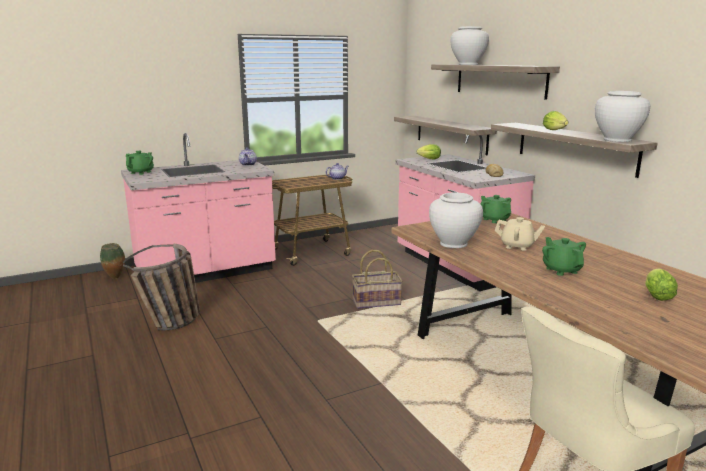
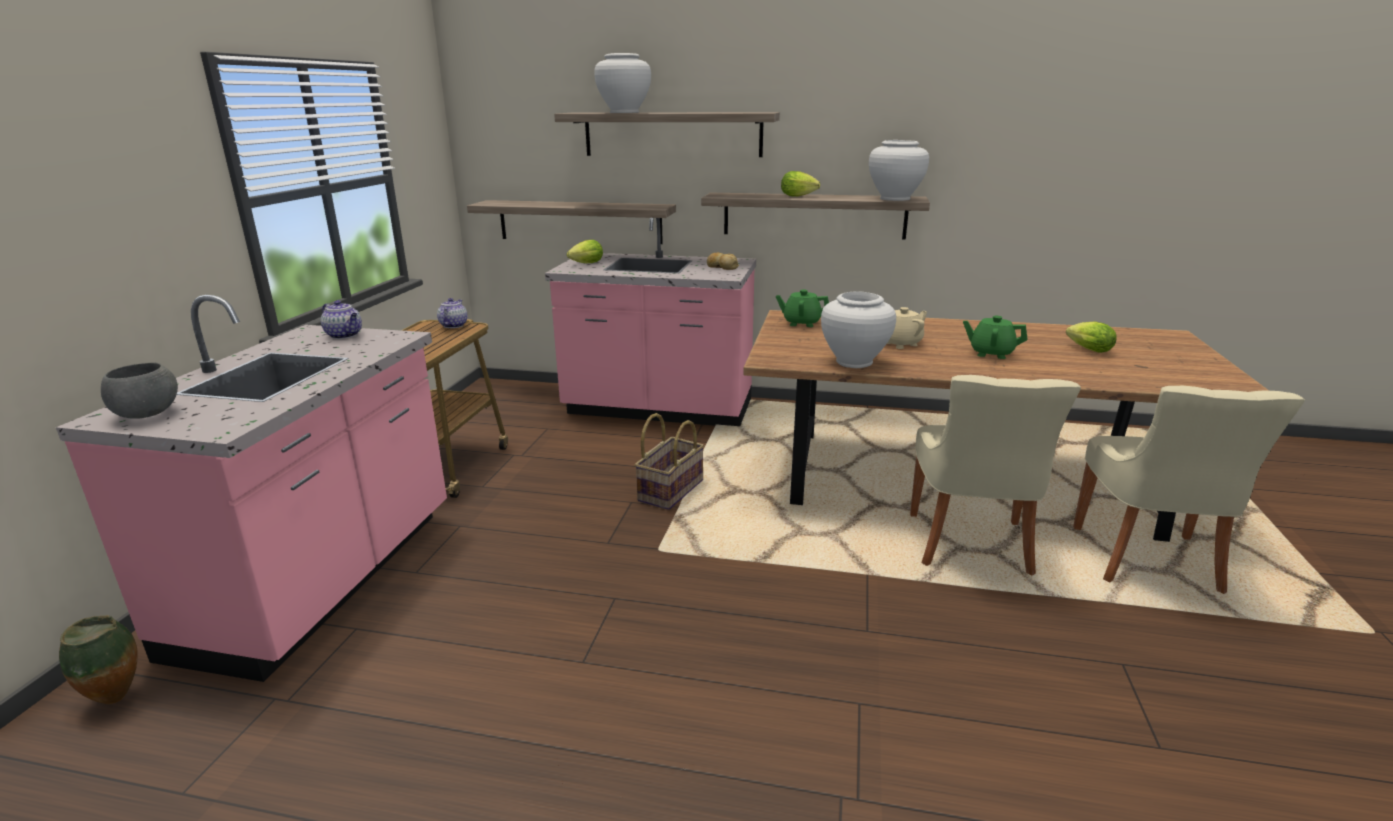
camera: 50 degrees left, 5 degrees up
(141, 172) = (149, 414): green teapot -> grey bowl
(172, 325) = (465, 691): basket -> none
(471, 409) = (970, 546): none -> beige chair

